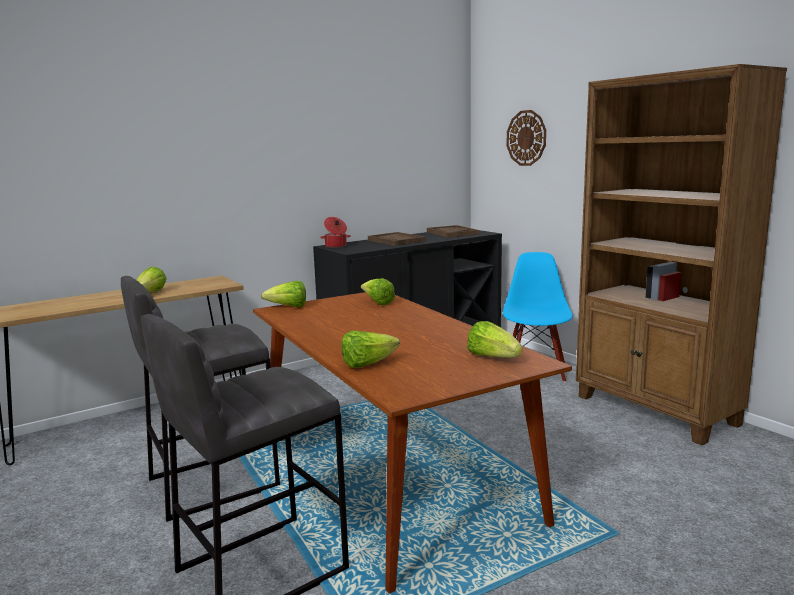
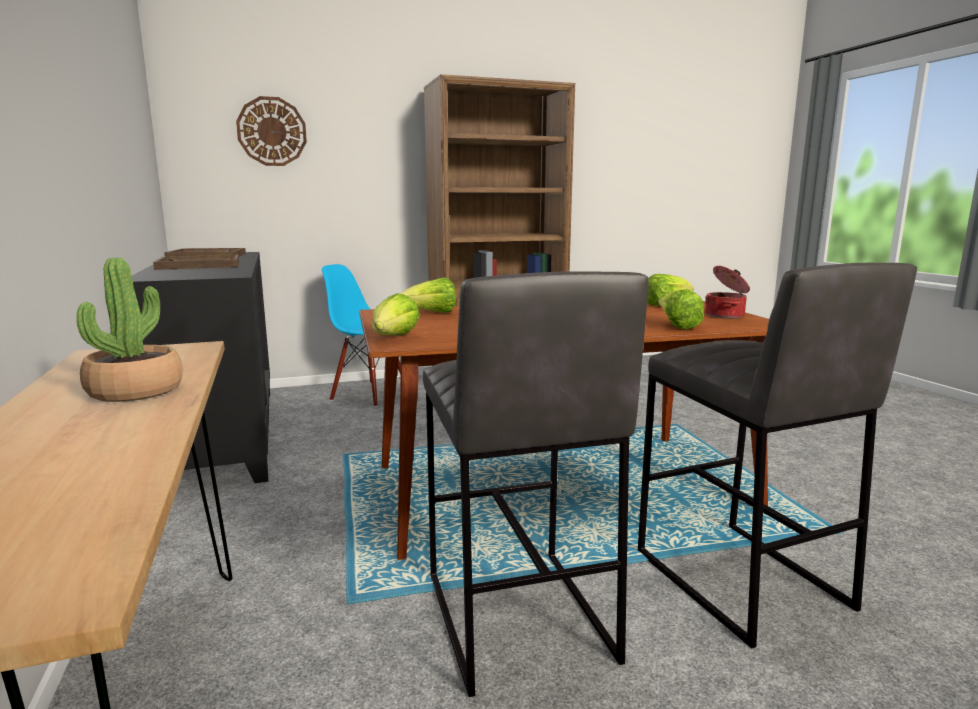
camera: 75 degrees left, 0 degrees up
(151, 293) = (135, 391): lettuce -> potted plant
(336, 246) = (162, 277): cooking pot -> cooking pot (725, 315)

